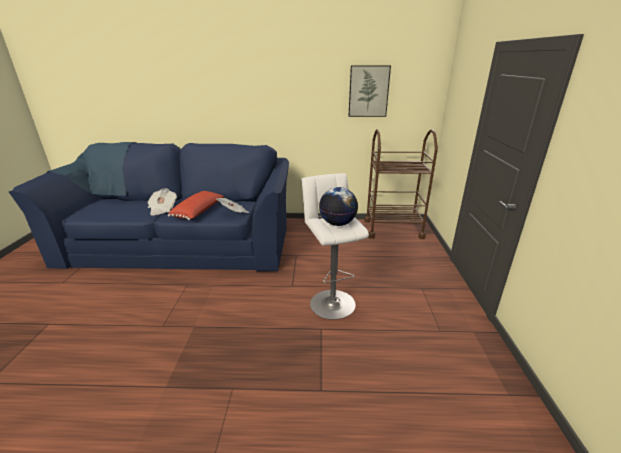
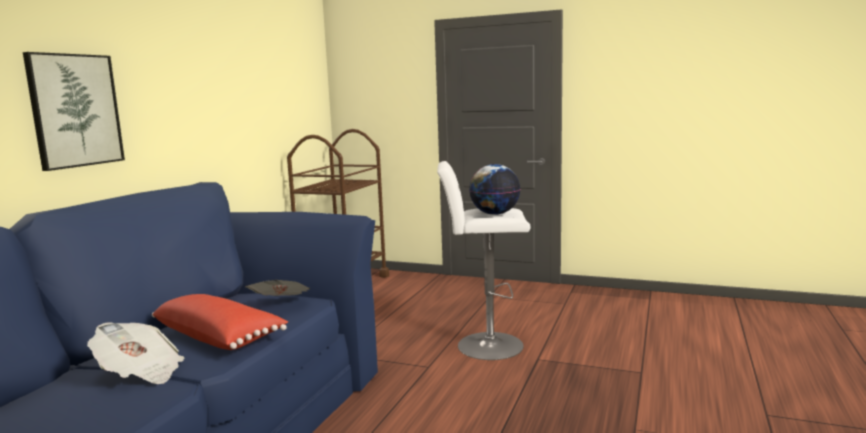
camera: 70 degrees left, 15 degrees down
(368, 91) = (266, 85): picture -> picture (75, 110)

